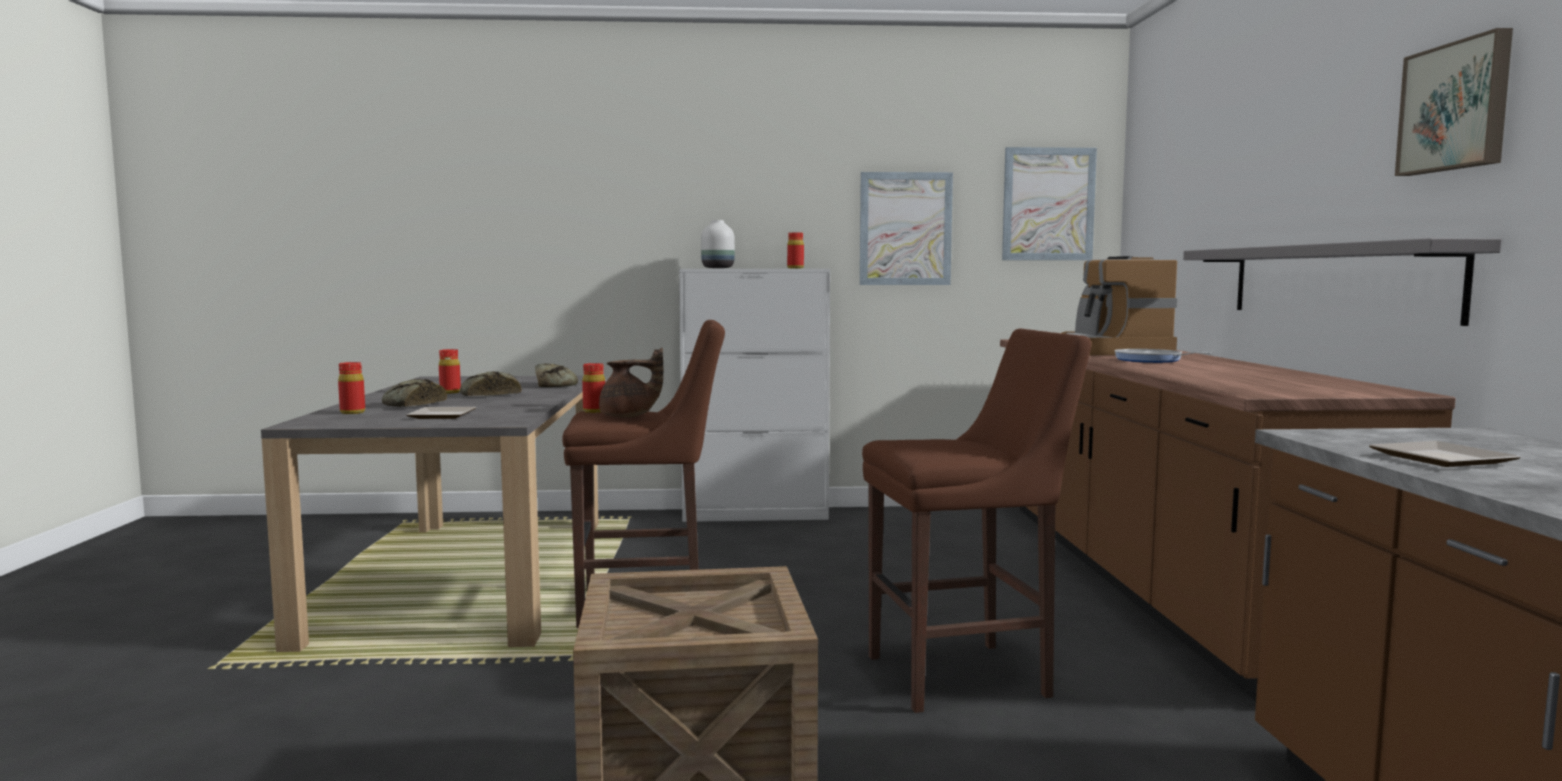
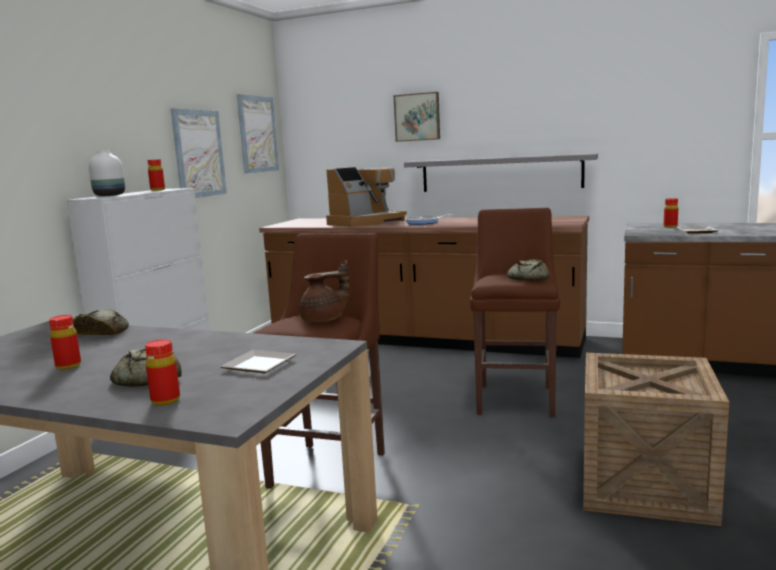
camera: 65 degrees left, 5 degrees up
(488, 394) = (126, 352): bread -> bread (527, 278)
(594, 411) = (279, 327): red bottle -> red bottle (670, 227)
(628, 416) = (324, 320): brown teapot -> brown teapot turned 45 degrees clockwise
(1109, 350) = (366, 222): coffee machine -> coffee machine turned 60 degrees counterclockwise
(1456, 107) = (568, 100): picture -> picture (417, 117)

